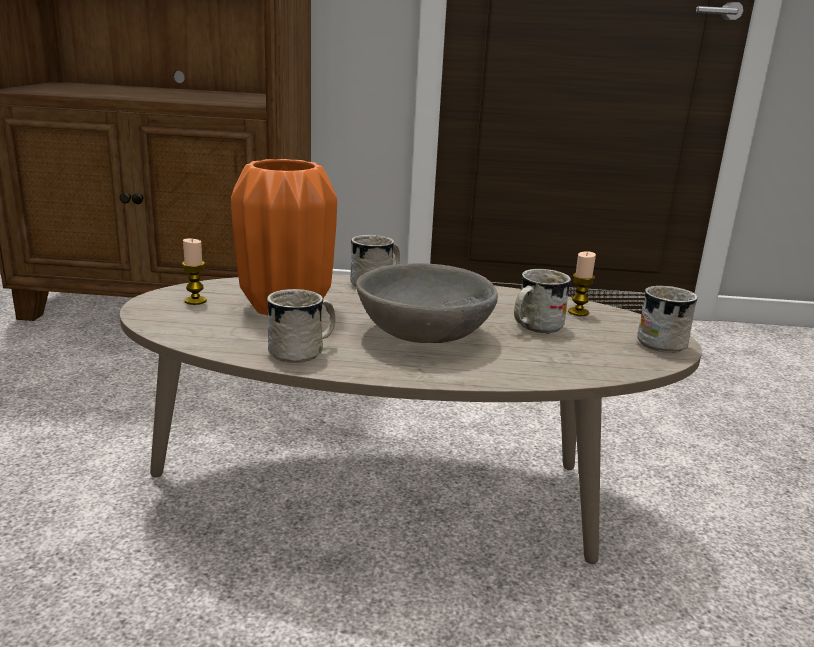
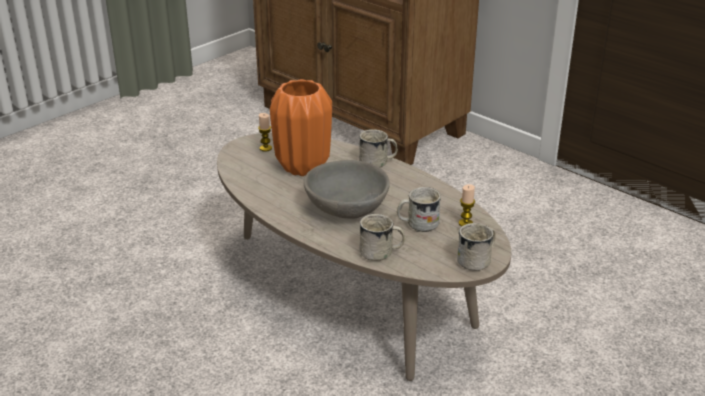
camera: 40 degrees right, 10 degrees up
(304, 351) = (274, 199): white mug -> white mug (381, 253)

